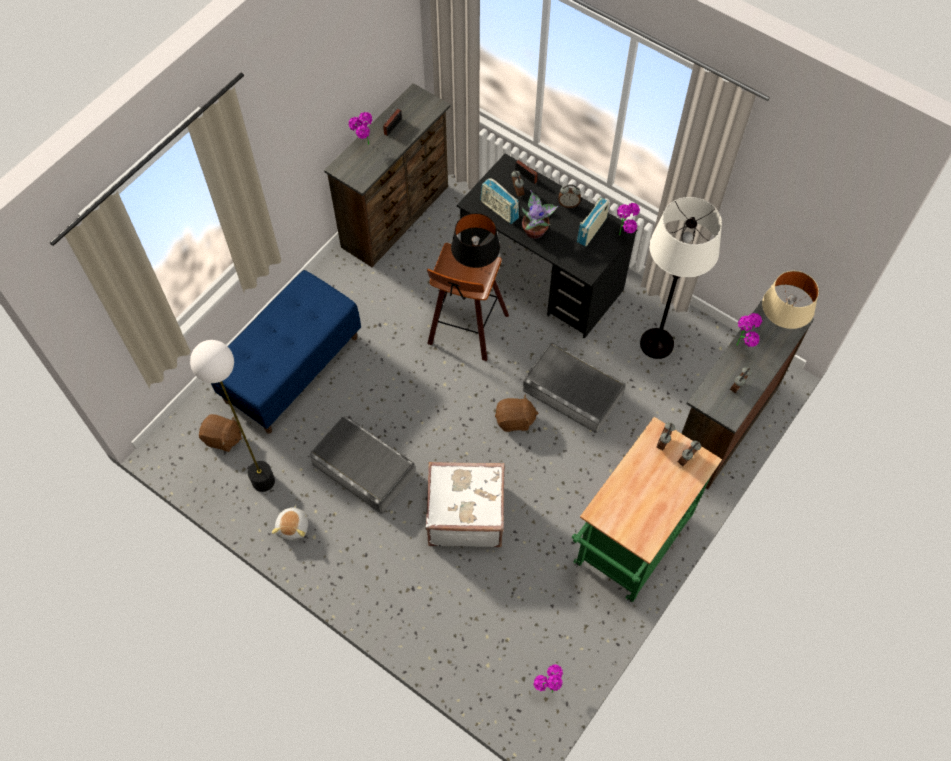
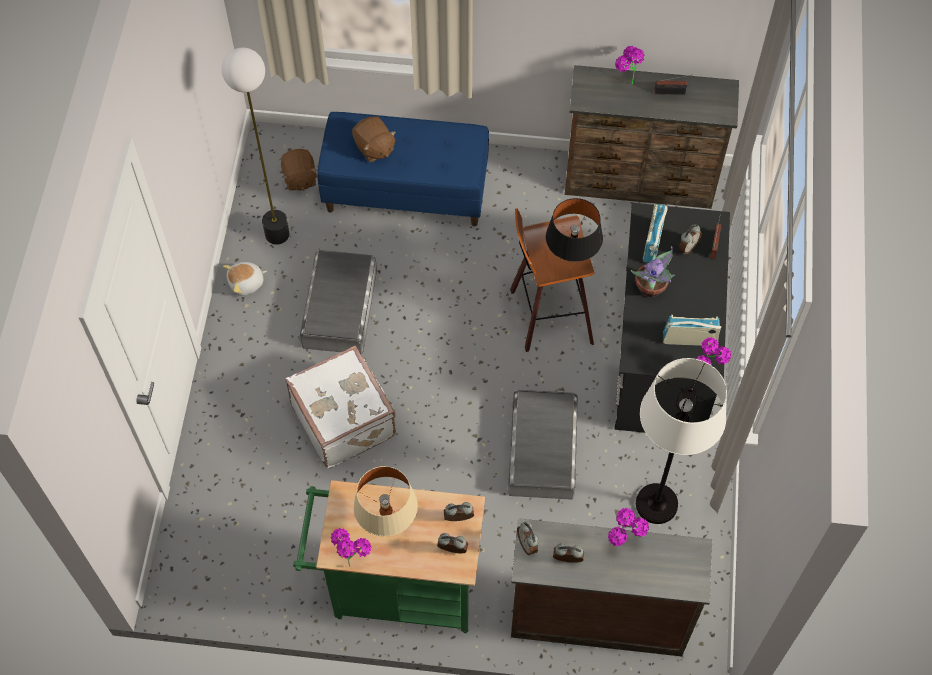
camera: 60 degrees right, 0 degrees up
(515, 420) = (474, 412): brown plush toy -> brown plush toy (374, 148)
(547, 688) = (207, 583): potted plant -> potted plant (351, 559)
(568, 204) = (707, 302): alarm clock -> alarm clock (527, 544)
(780, 324) = (678, 569): beige table lamp -> beige table lamp (387, 521)

